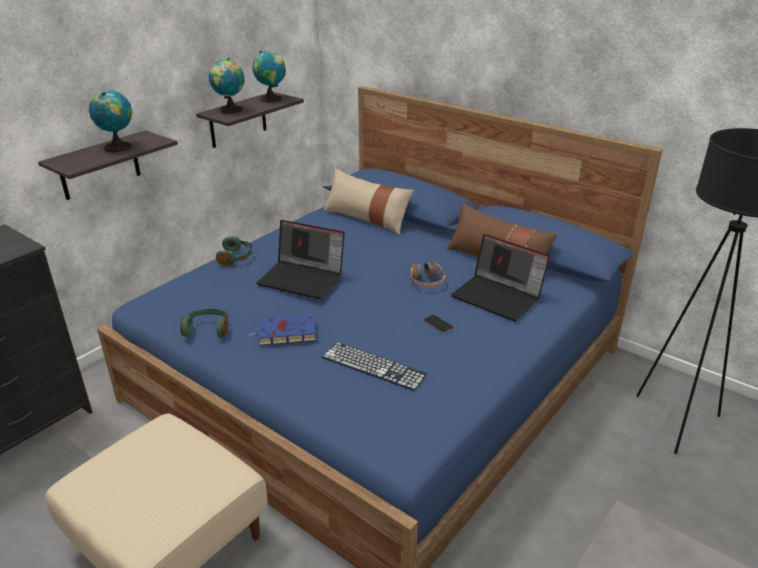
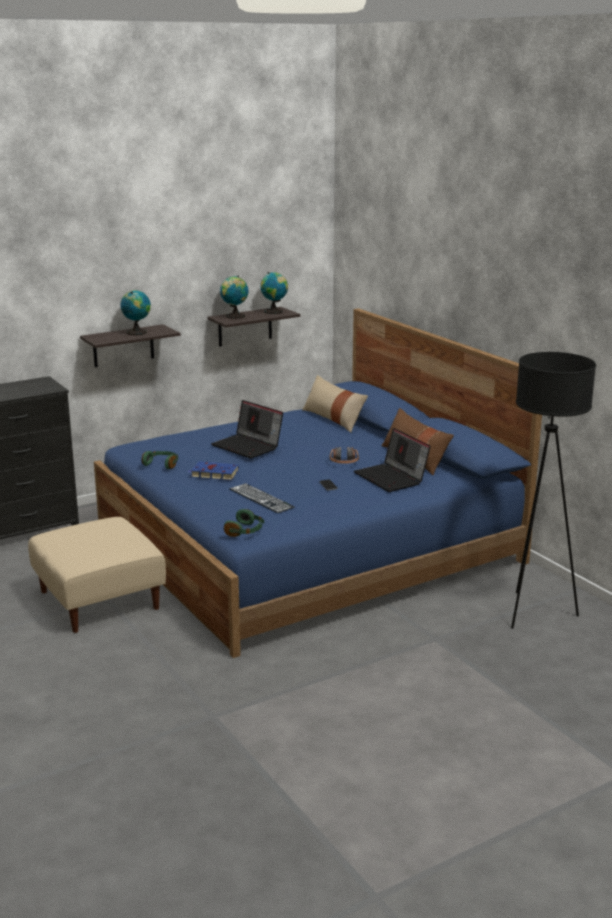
camera: 20 degrees right, 10 degrees down
(236, 257) = (209, 430): green headphones -> green headphones (245, 531)

